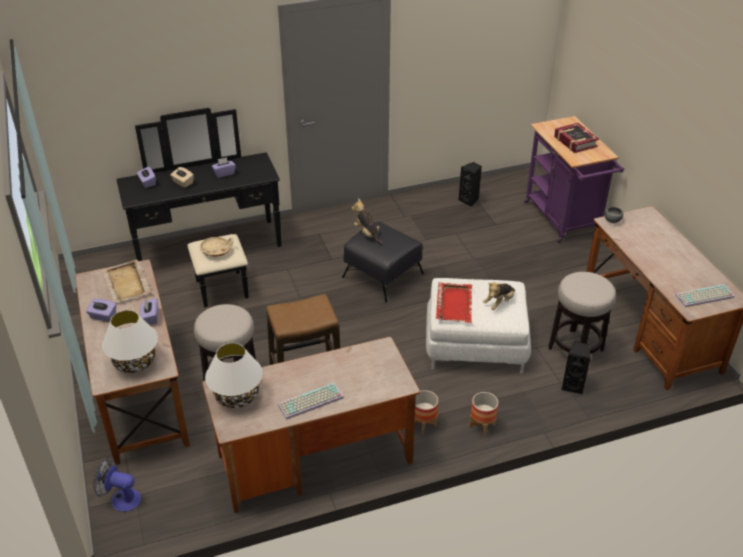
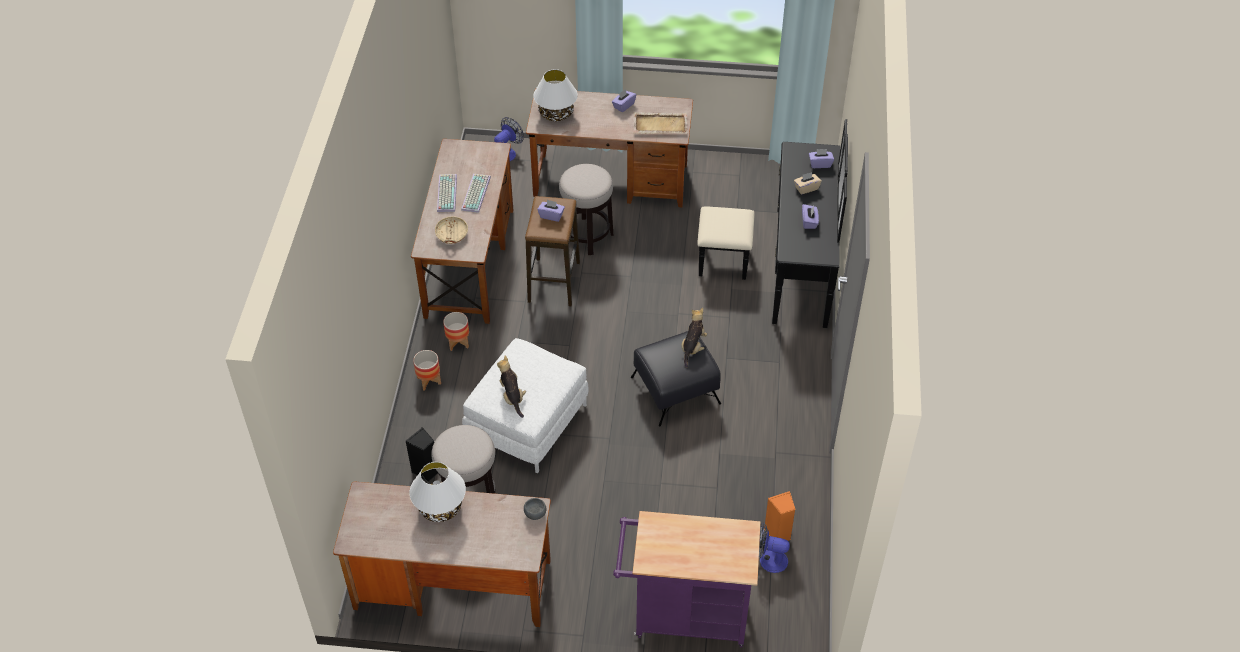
camera: 115 degrees right, 10 degrees up
(150, 317) = (604, 130): purple tissue box -> purple tissue box (551, 215)
(217, 251) = (722, 222): beige bowl -> beige bowl (451, 235)
(237, 396) = (481, 157): white table lamp -> white table lamp (440, 508)
(367, 234) = (693, 347): plush toy -> plush toy turned 60 degrees counterclockwise
(454, 303) = (532, 361): red tray -> none
(469, 200) = (778, 533): black speaker -> orange speaker
(492, 200) = (768, 560): none -> fan
(575, 142) = (691, 545): book -> none
(704, 297) = (371, 517): keyboard -> keyboard (475, 193)

